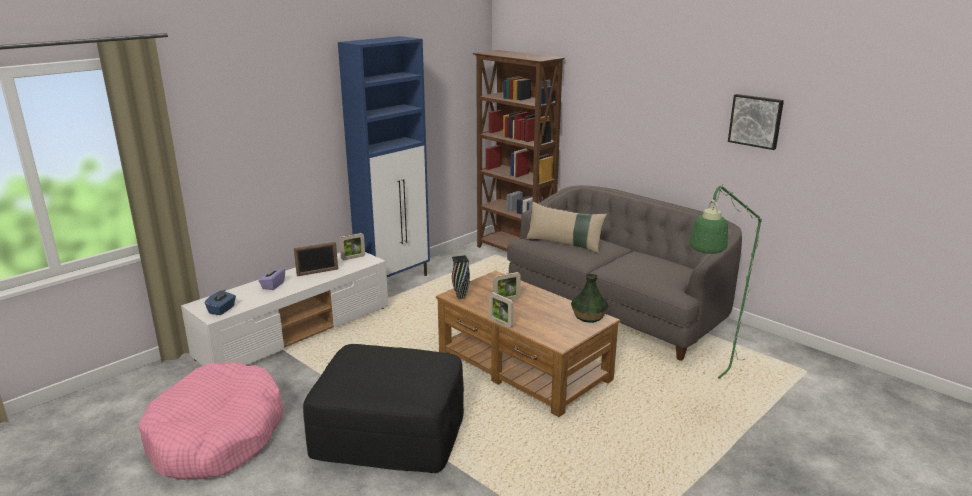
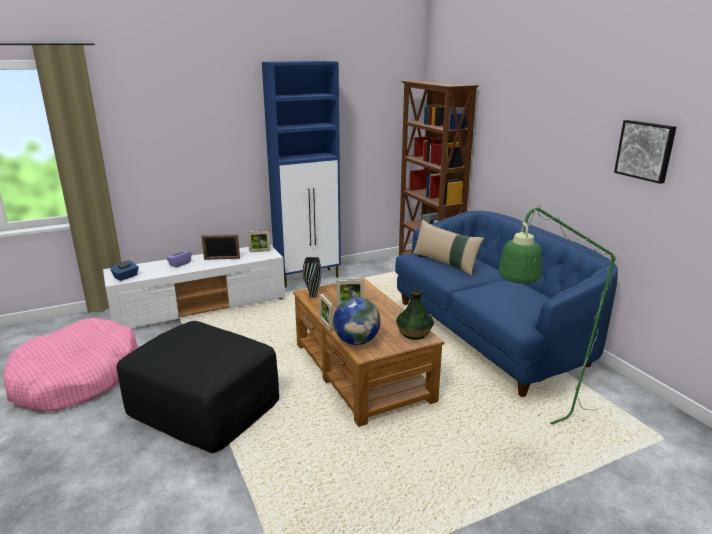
camera: 20 degrees right, 0 degrees up
(543, 333) = (356, 341): none -> globe
(617, 309) = (490, 334): grey sofa -> blue sofa

